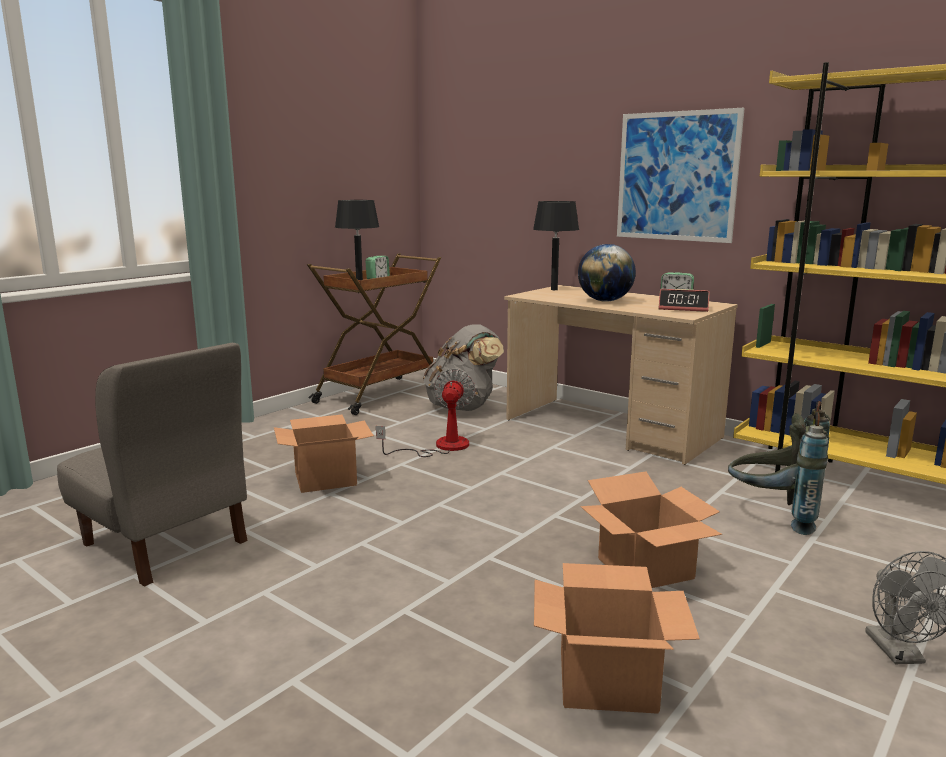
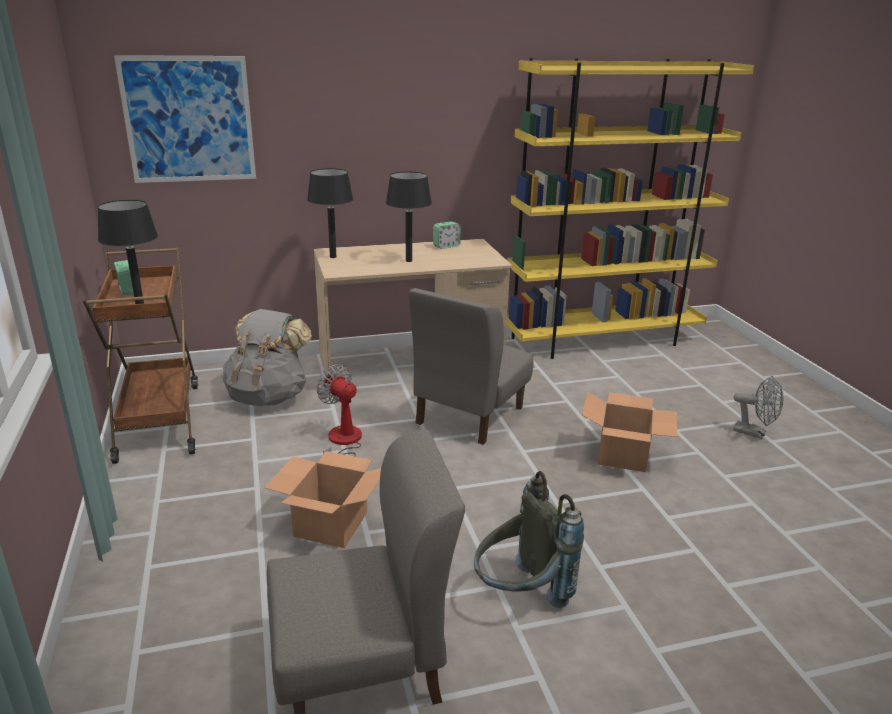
camera: 55 degrees left, 10 degrees up
(573, 475) = (468, 415): none -> grey chair
(605, 301) = (409, 260): globe -> black table lamp
(605, 681) = (729, 525): cardboard box -> none
(676, 176) = (422, 138): picture -> picture (189, 120)
(683, 308) = (472, 253): alarm clock -> none
(773, 516) = (599, 386): grey backpack -> grey backpack (520, 596)

